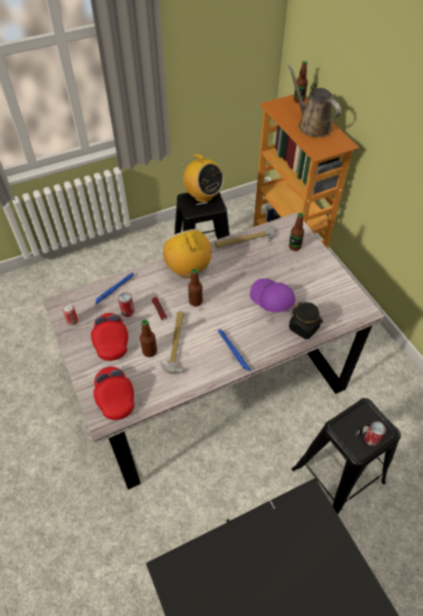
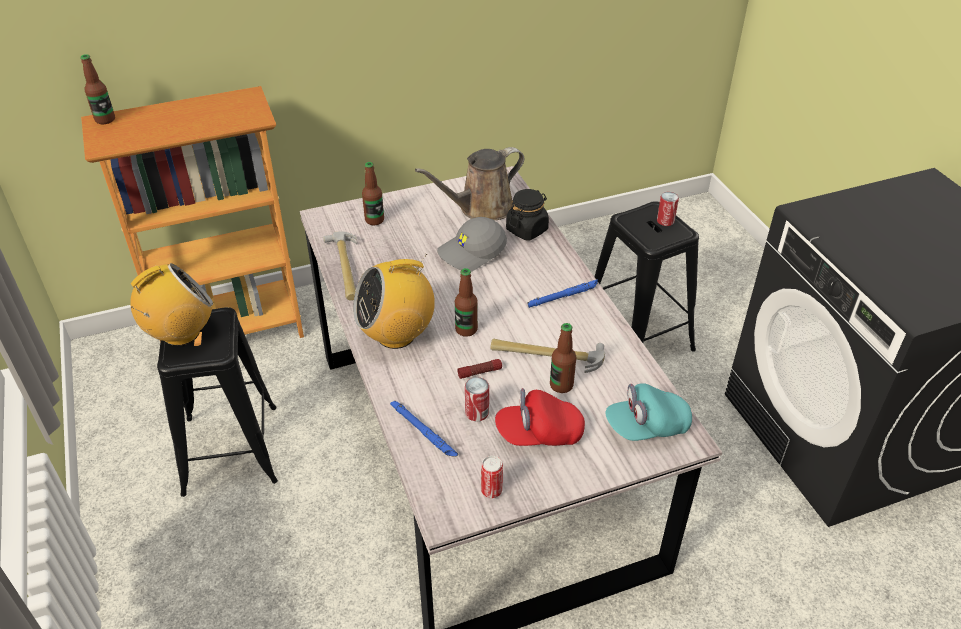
camera: 85 degrees left, 10 degrees down
(115, 397) = (647, 426): red cap -> turquoise cap
(271, 299) = (472, 253): purple cap -> grey cap
(312, 125) = (184, 116): brown watering can -> brown watering can (481, 208)

